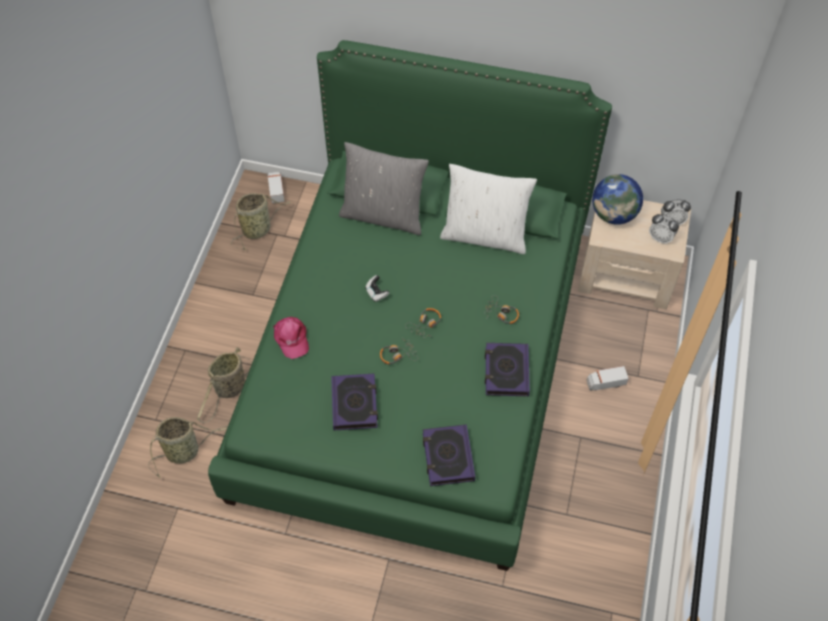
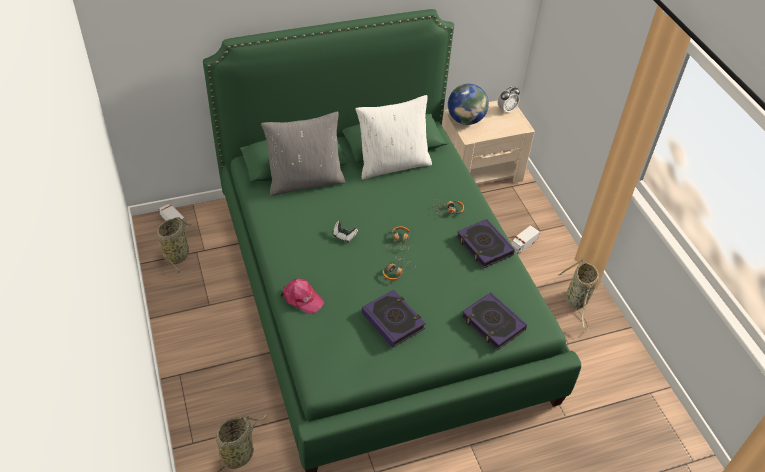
camera: 35 degrees left, 10 degrees down
(229, 389) = (243, 386): basket -> basket (576, 302)
(660, 238) = (508, 122): alarm clock -> none

